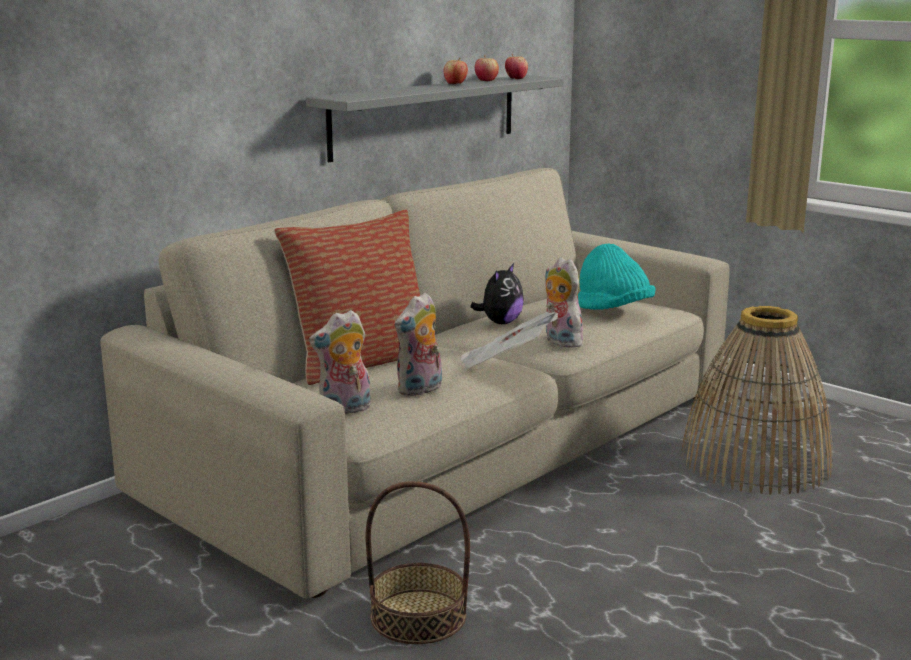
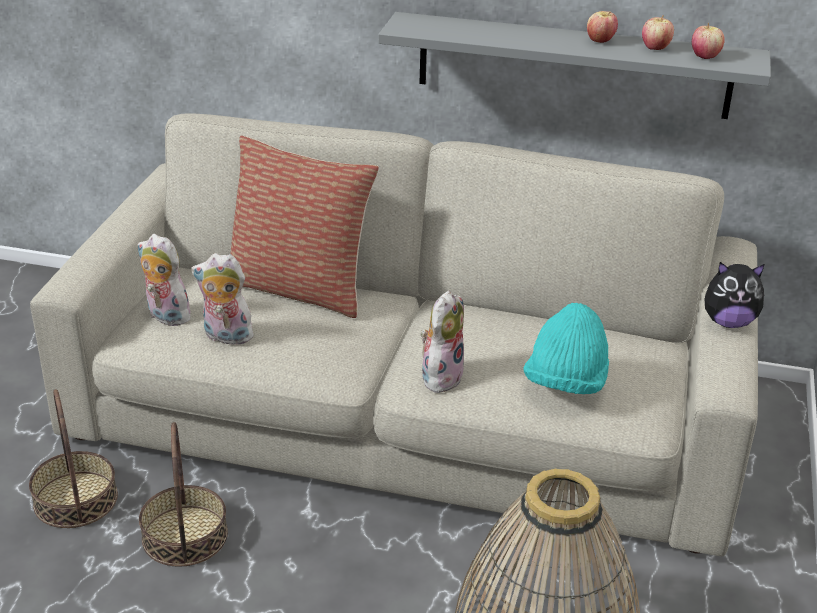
camera: 60 degrees right, 15 degrees up
(500, 322) = (482, 325): plush toy -> plush toy (728, 322)
(505, 365) = (326, 363): newspaper -> none
(528, 569) = (185, 536): none -> basket

